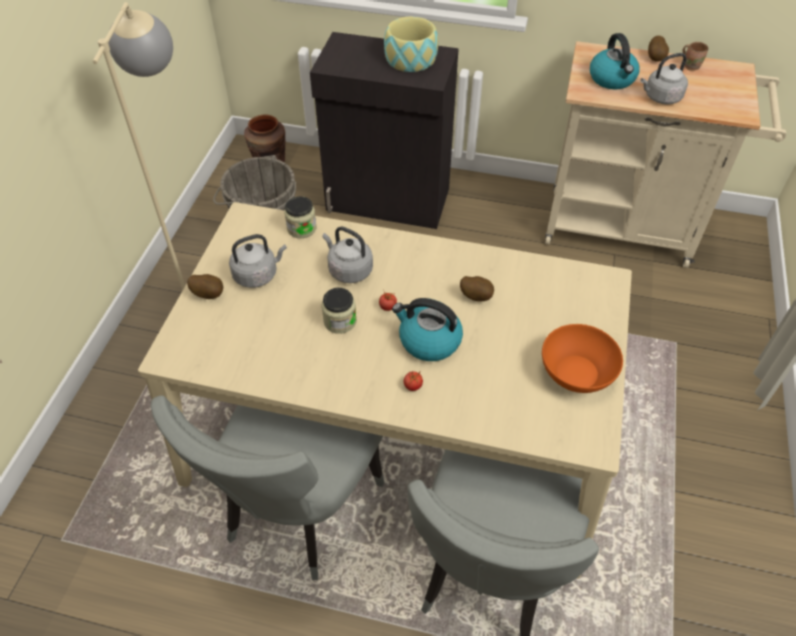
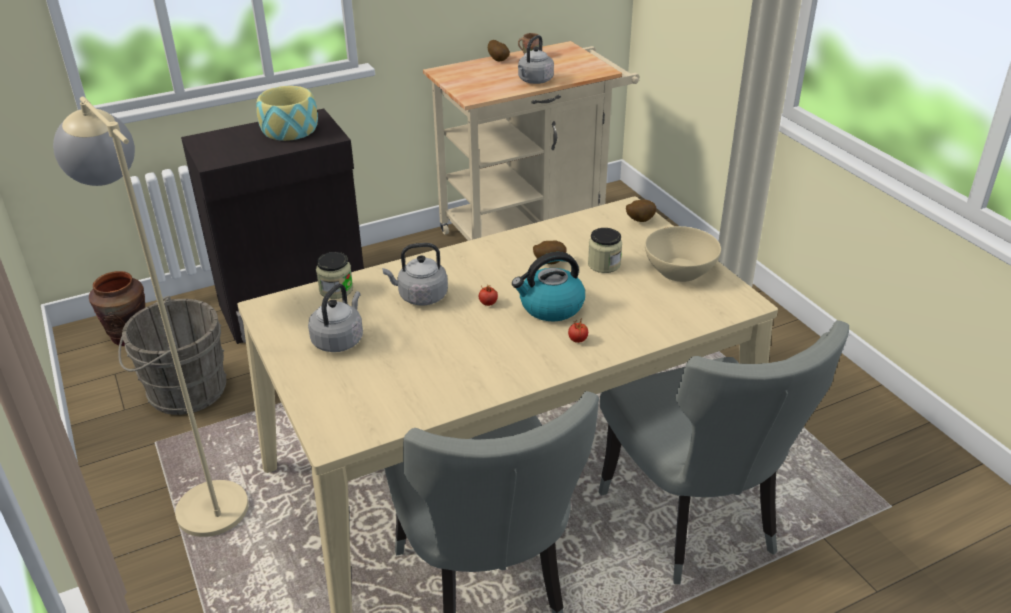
camera: 40 degrees left, 15 degrees down
(209, 294) = (309, 376): potato -> potato (639, 221)
(340, 321) = (461, 332): jar -> jar (604, 264)
(576, 372) = (679, 270): orange bowl -> beige bowl
(612, 79) = (484, 82): kettle -> none

